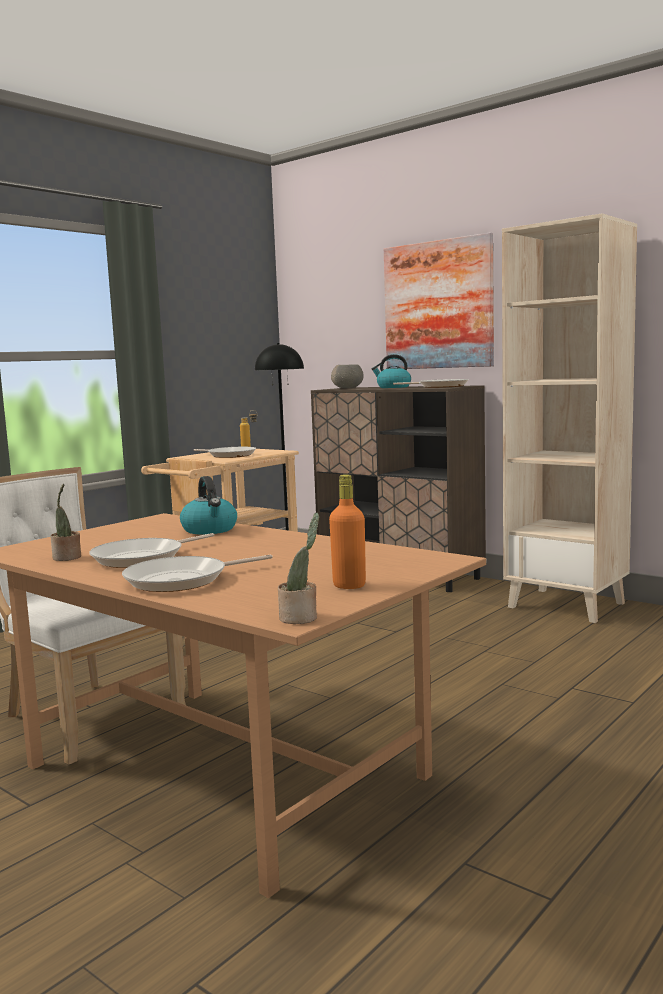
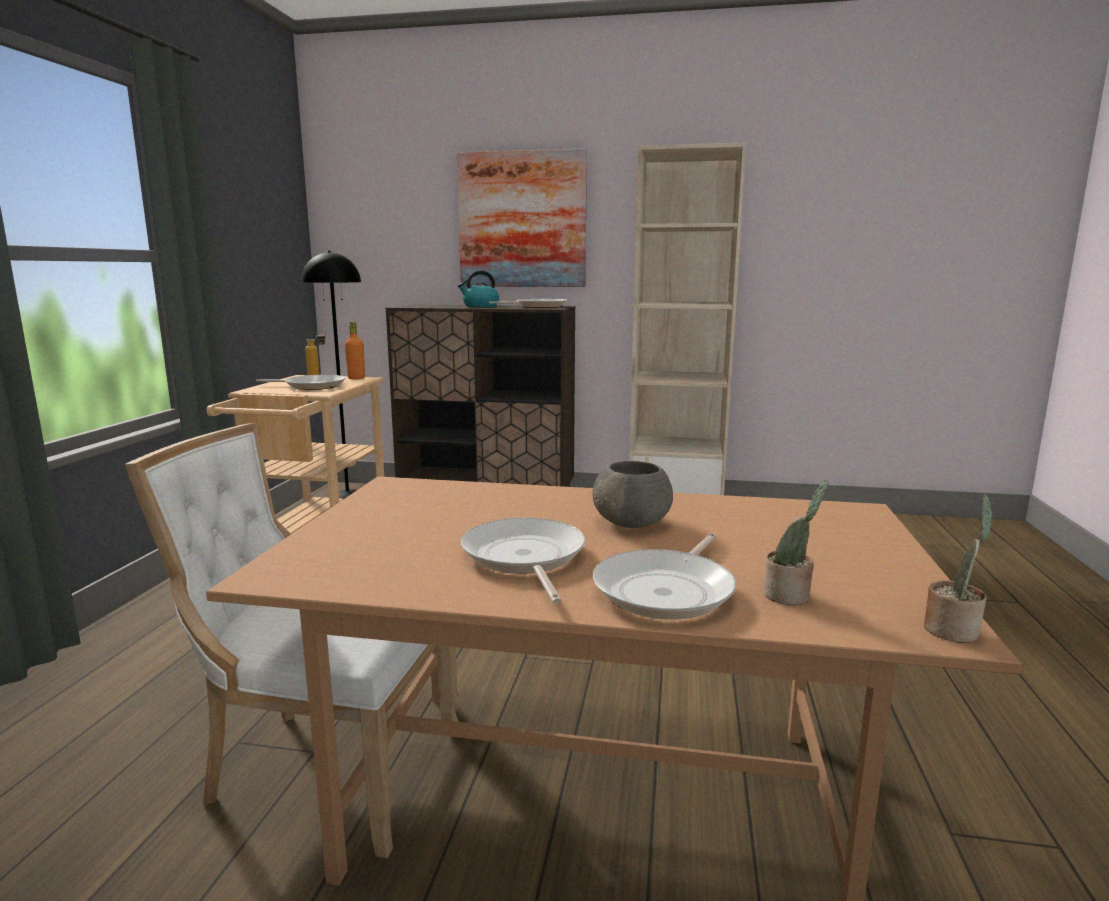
camera: 30 degrees left, 5 degrees up
(67, 558) = (409, 574): potted plant -> potted plant (789, 596)
(143, 558) = (524, 558): frying pan -> frying pan turned 150 degrees clockwise
(210, 530) = (505, 498): kettle -> none
(348, 388) = (422, 305): grey bowl -> grey bowl (633, 522)
(349, 585) = (869, 565): orange bottle -> orange bottle (356, 378)

